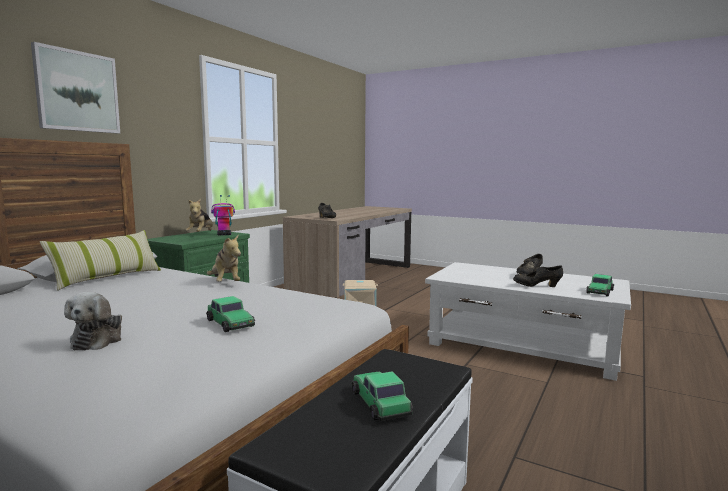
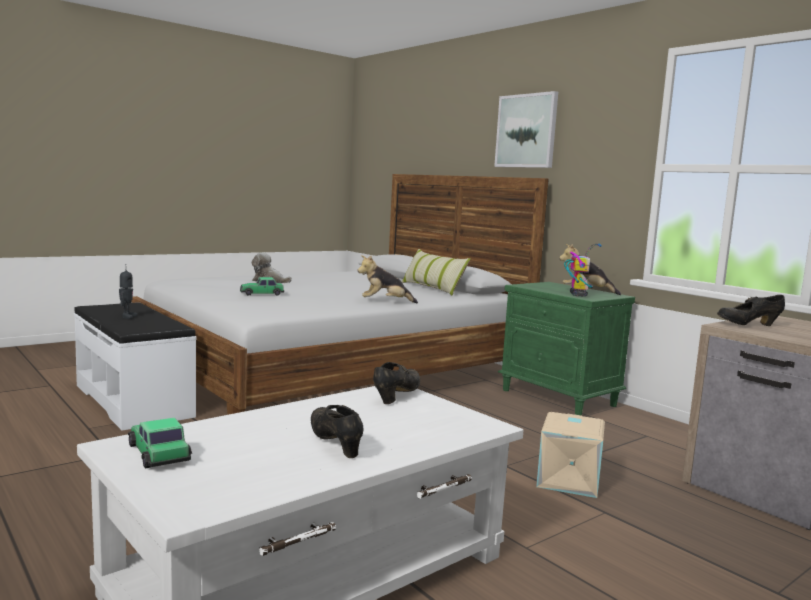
camera: 110 degrees right, 0 degrees up
(380, 403) = (127, 317): toy car -> toy robot
(537, 286) = (261, 423): black shoe -> black shoe (397, 396)

